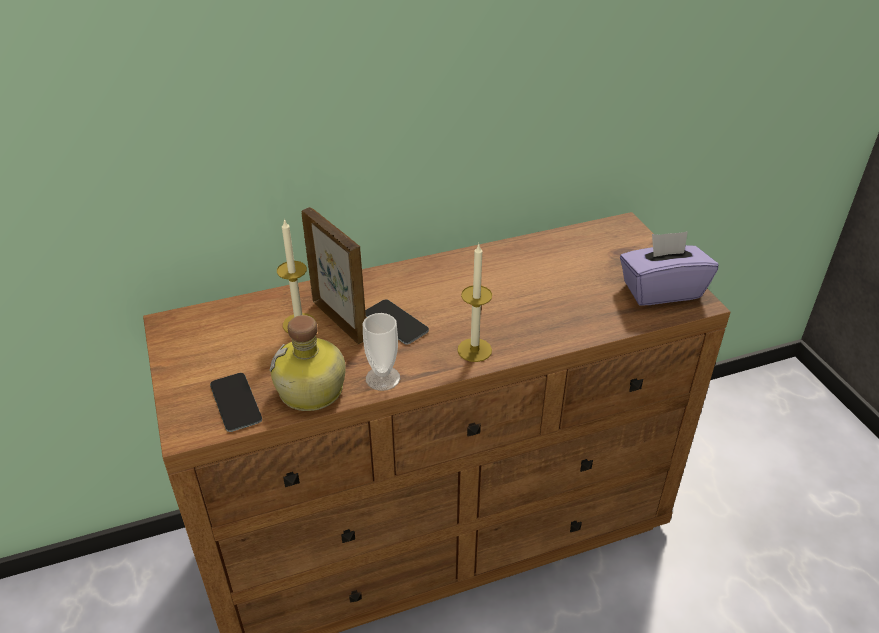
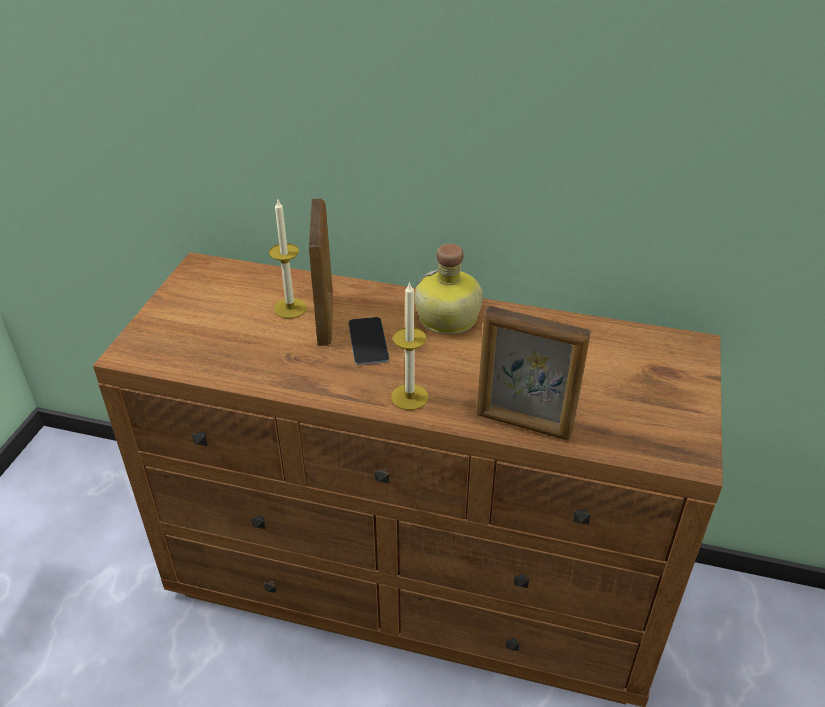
camera: 35 degrees right, 0 degrees up
(236, 402) = (180, 348): phone -> none
(312, 391) = (242, 367): bottle -> bottle (447, 319)
(382, 378) = (306, 384): cup -> none
(574, 331) = (523, 425): none -> picture frame
(661, 290) = (662, 427): purple tissue box -> none

